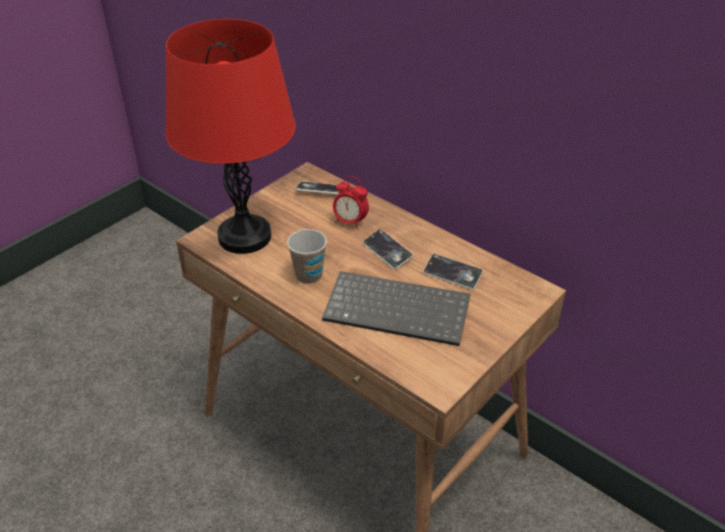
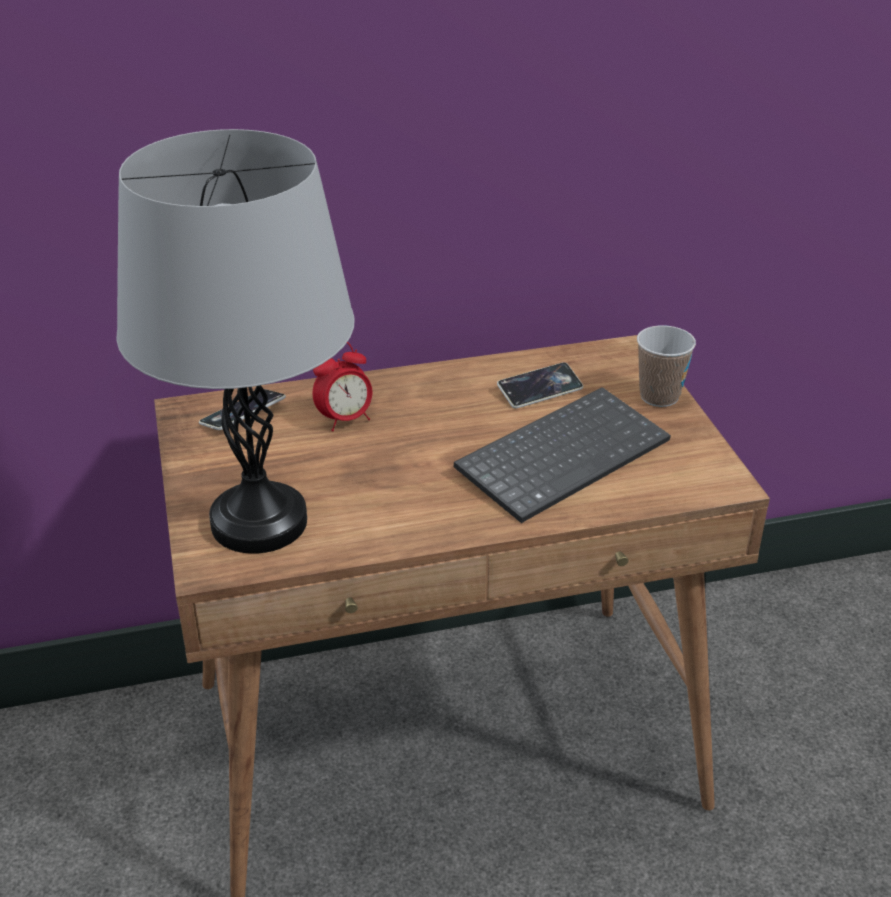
camera: 55 degrees left, 5 degrees down
(245, 237) = (259, 522): red table lamp -> grey table lamp
(308, 275) = (416, 498): cup -> cup (659, 396)
(387, 252) = (442, 417): phone -> none

